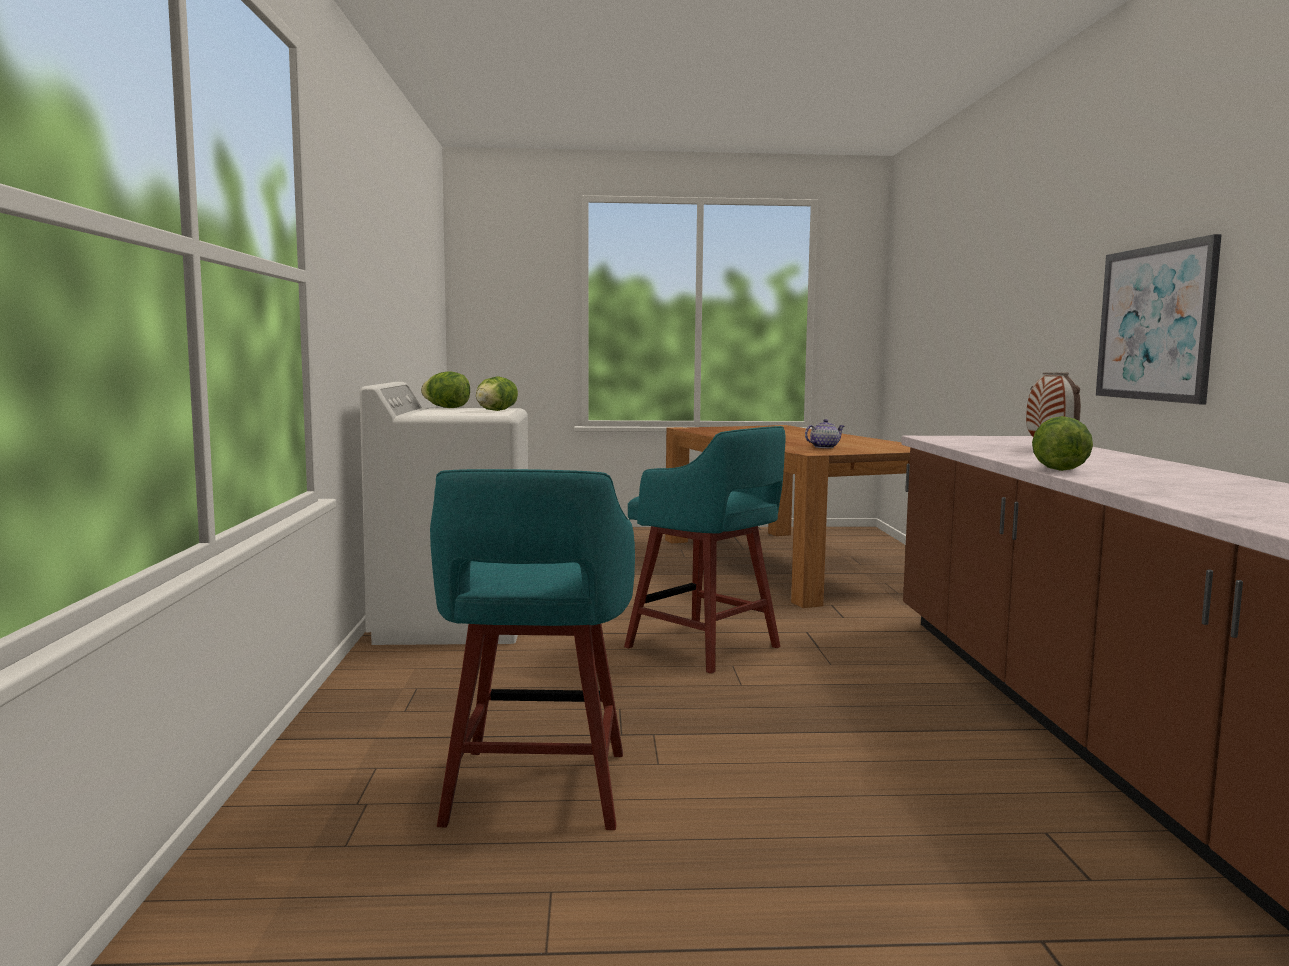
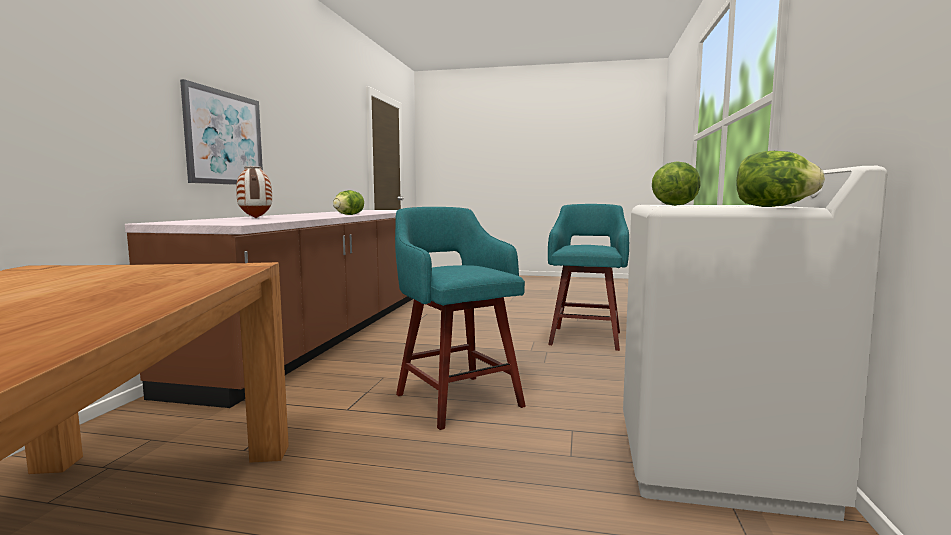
camera: 165 degrees left, 0 degrees up
(824, 447) = (153, 276): teapot -> none

